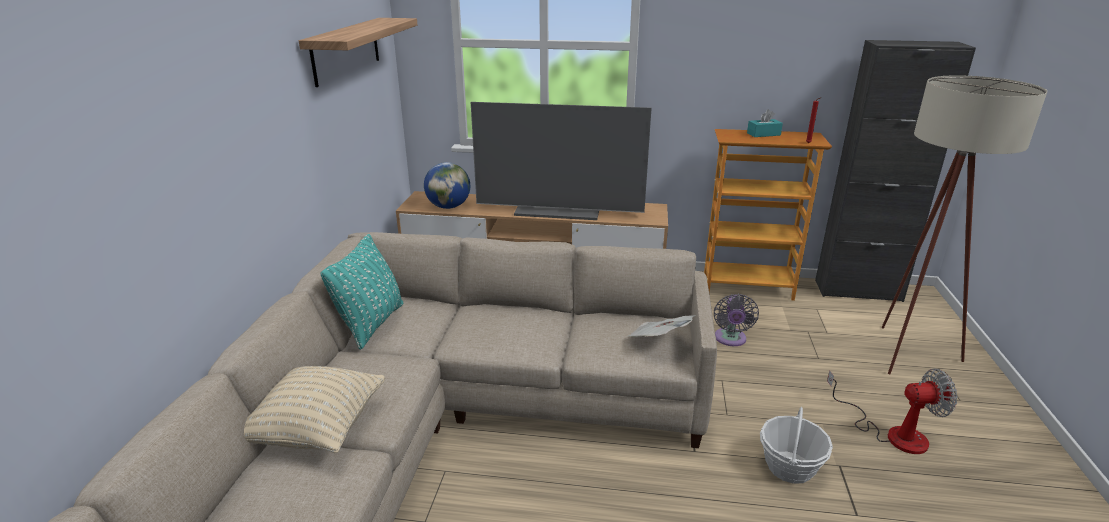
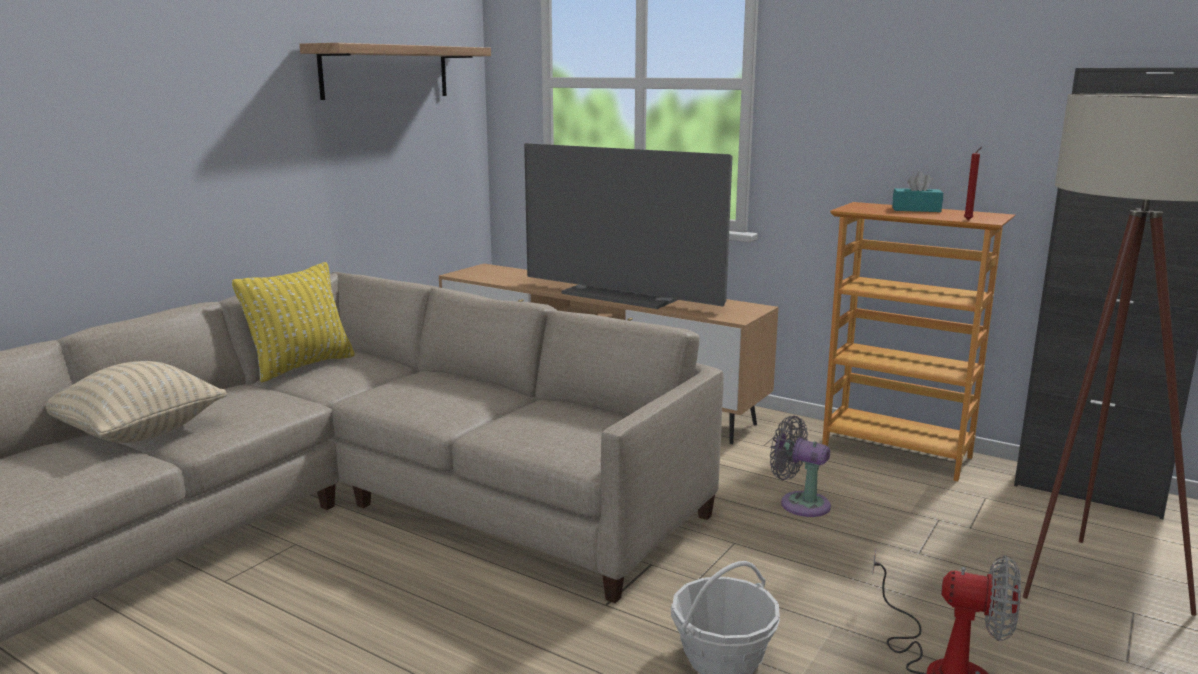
camera: 25 degrees right, 10 degrees down
(371, 324) = (301, 366): turquoise pillow -> yellow pillow
(448, 207) = (499, 278): globe -> none
(658, 341) = (593, 435): newspaper -> none
(730, 339) = (800, 503): grey fan -> grey fan turned 90 degrees clockwise

